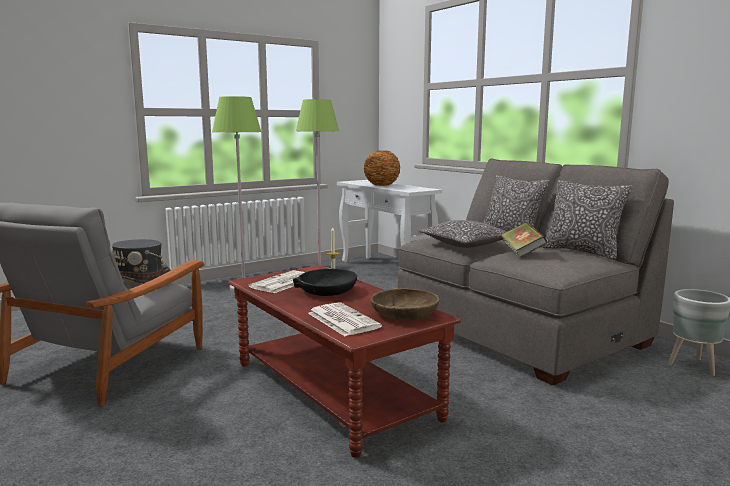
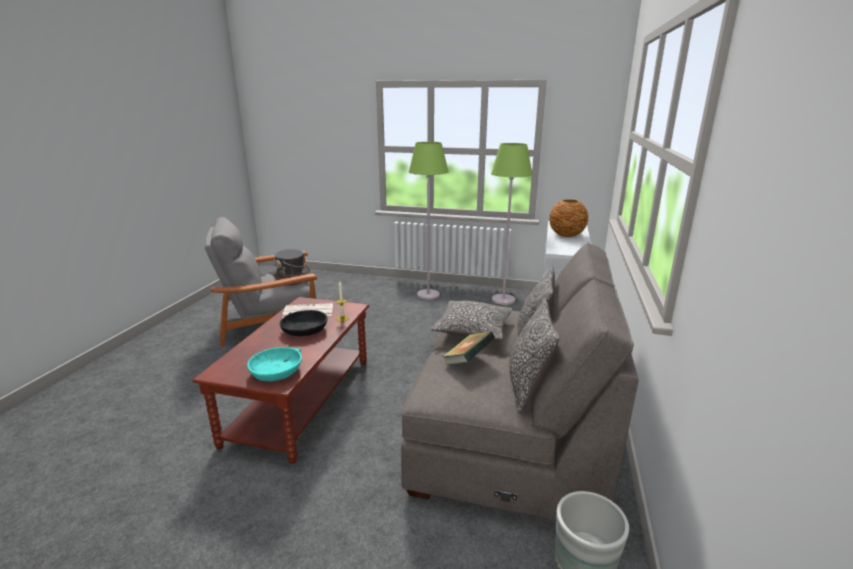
camera: 50 degrees right, 10 degrees up
(342, 320) = (244, 357): newspaper -> none
(404, 314) = (276, 371): brown bowl -> turquoise bowl

